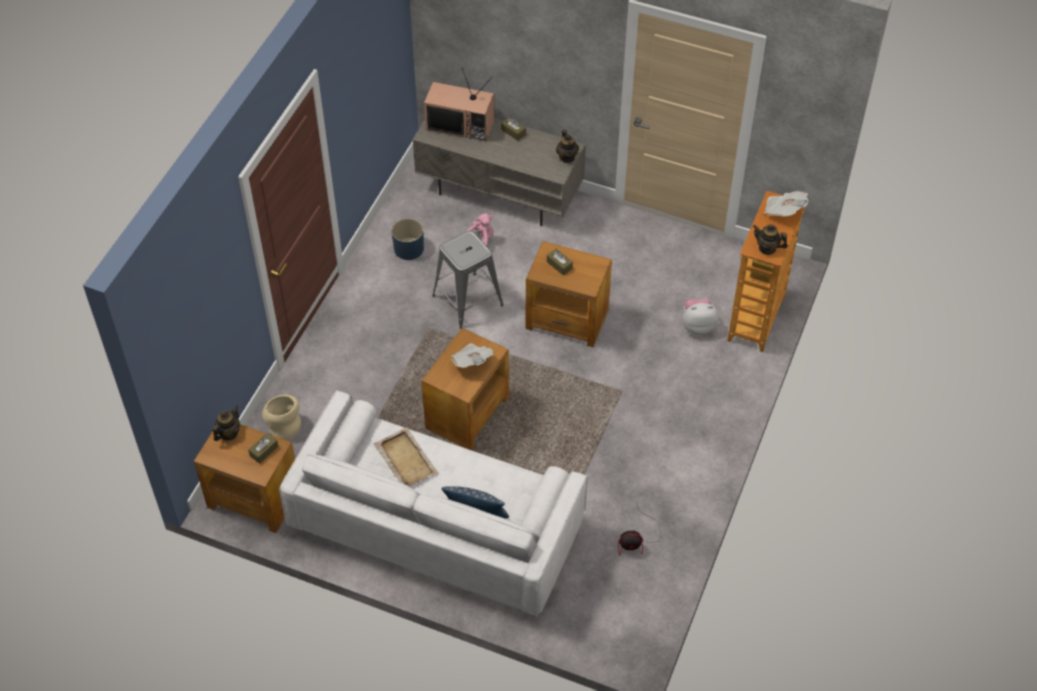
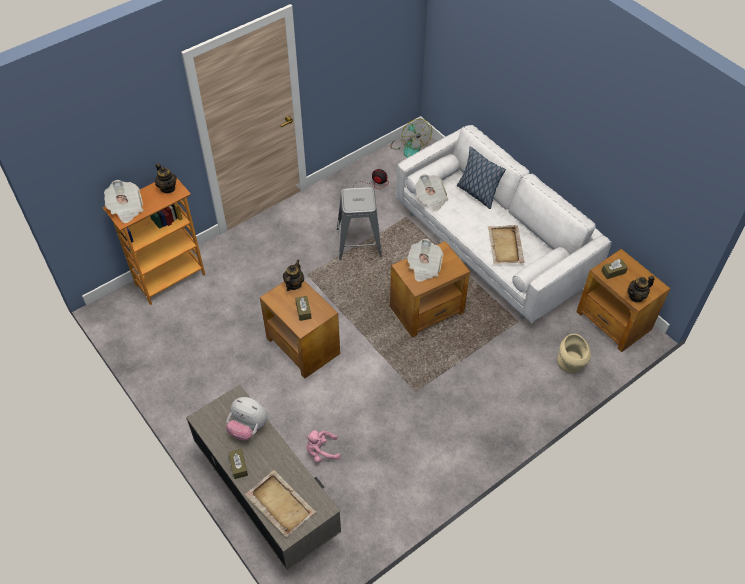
camera: 150 degrees left, 0 degrees up
(408, 248) = (387, 478): blue planter -> none
(461, 124) = (280, 503): television -> beige tray
(467, 300) = (368, 400): grey stool -> grey stool (358, 243)
(527, 481) = (431, 199): none -> newspaper
(567, 157) = (214, 411): teapot -> teapot (293, 284)
(634, 633) = (409, 146): none -> fan
(698, 326) = (214, 294): plush toy -> plush toy (248, 427)

